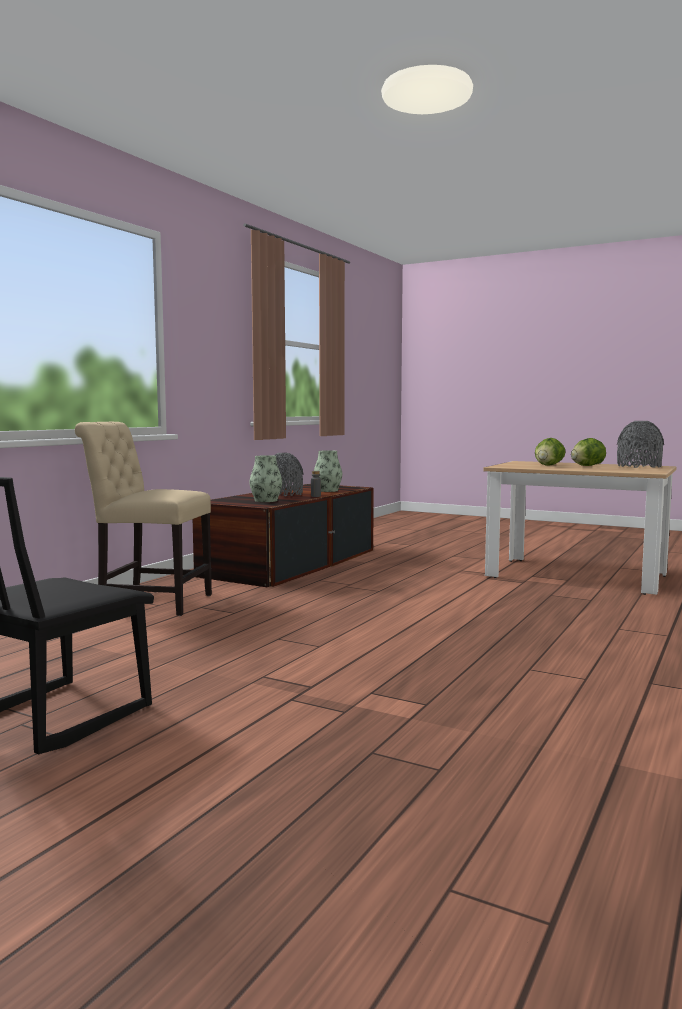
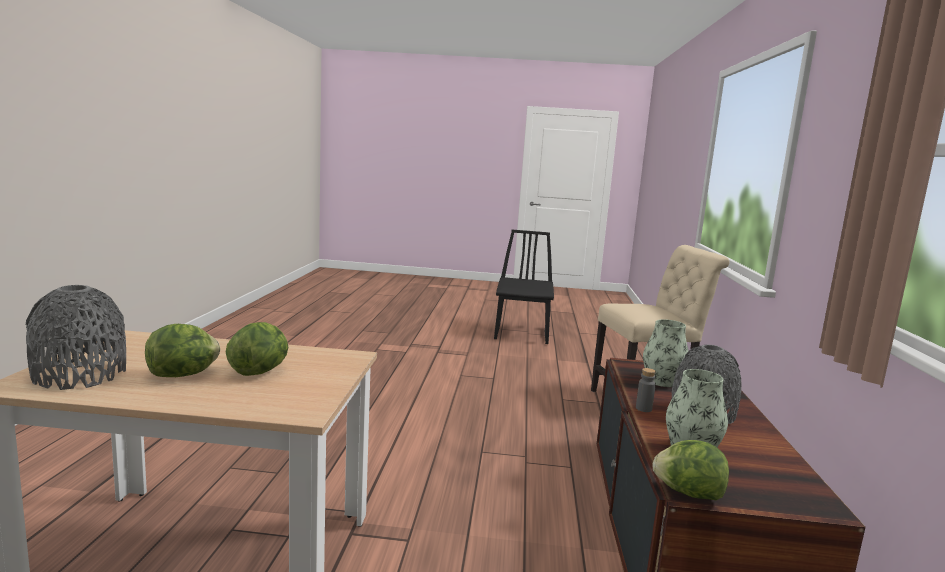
camera: 155 degrees right, 5 degrees up
(358, 487) = (688, 493): none -> lettuce

